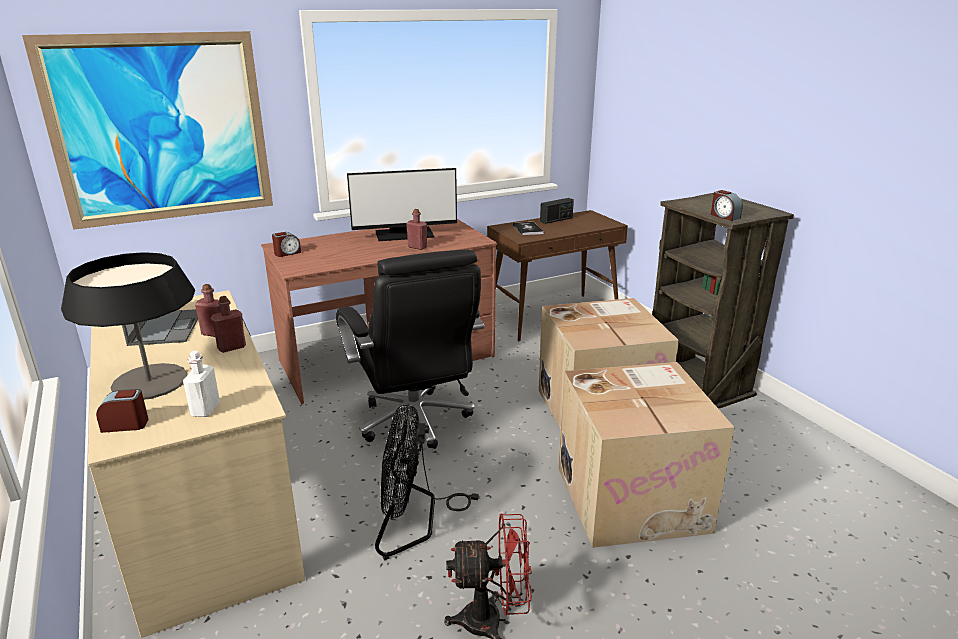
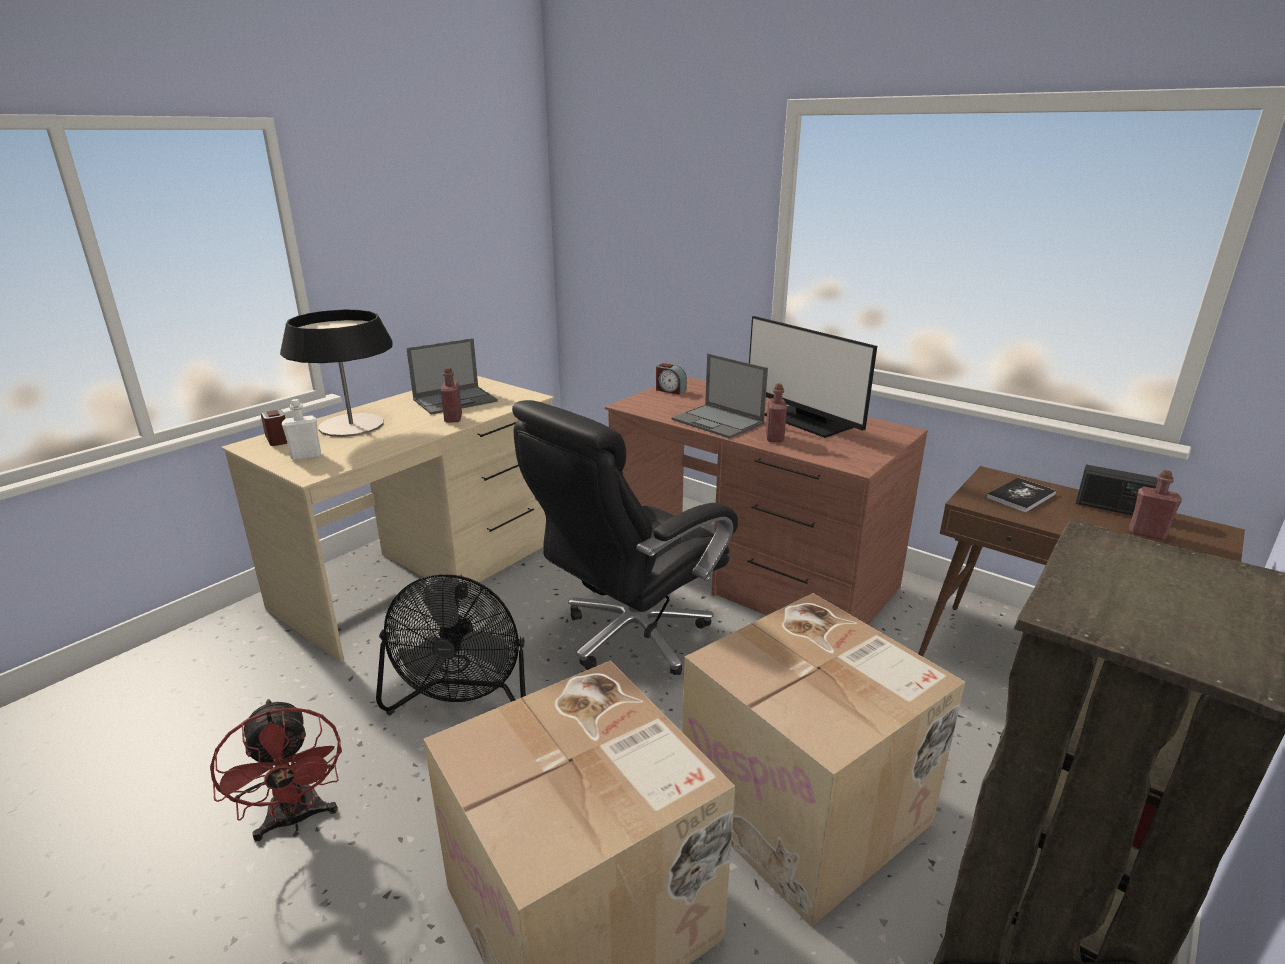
camera: 65 degrees right, 0 degrees up
(161, 129) = (638, 230): picture -> none
(231, 347) = (428, 432): red bottle -> red bottle (1147, 533)
(370, 254) = (718, 422): none -> laptop
(415, 514) = (459, 698): black fan -> black fan turned 150 degrees counterclockwise
(724, 216) = (1073, 601): alarm clock -> none

